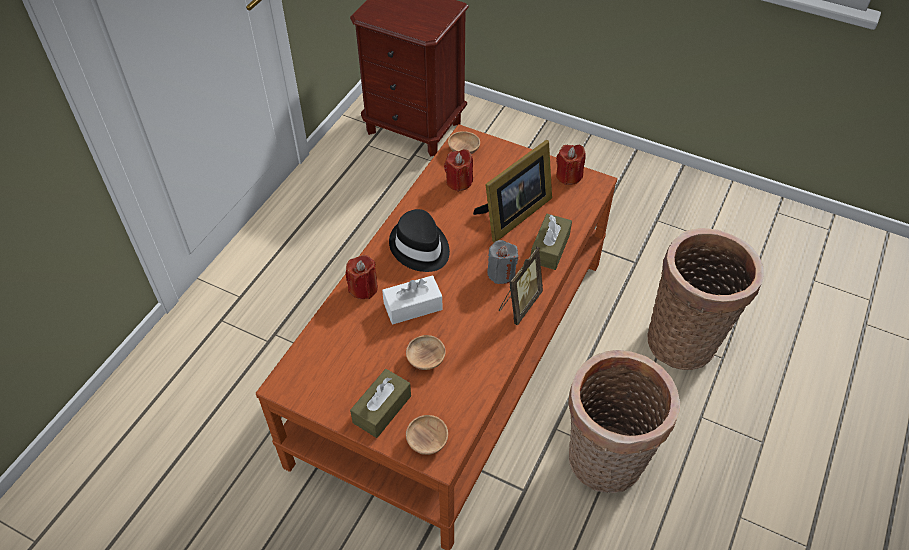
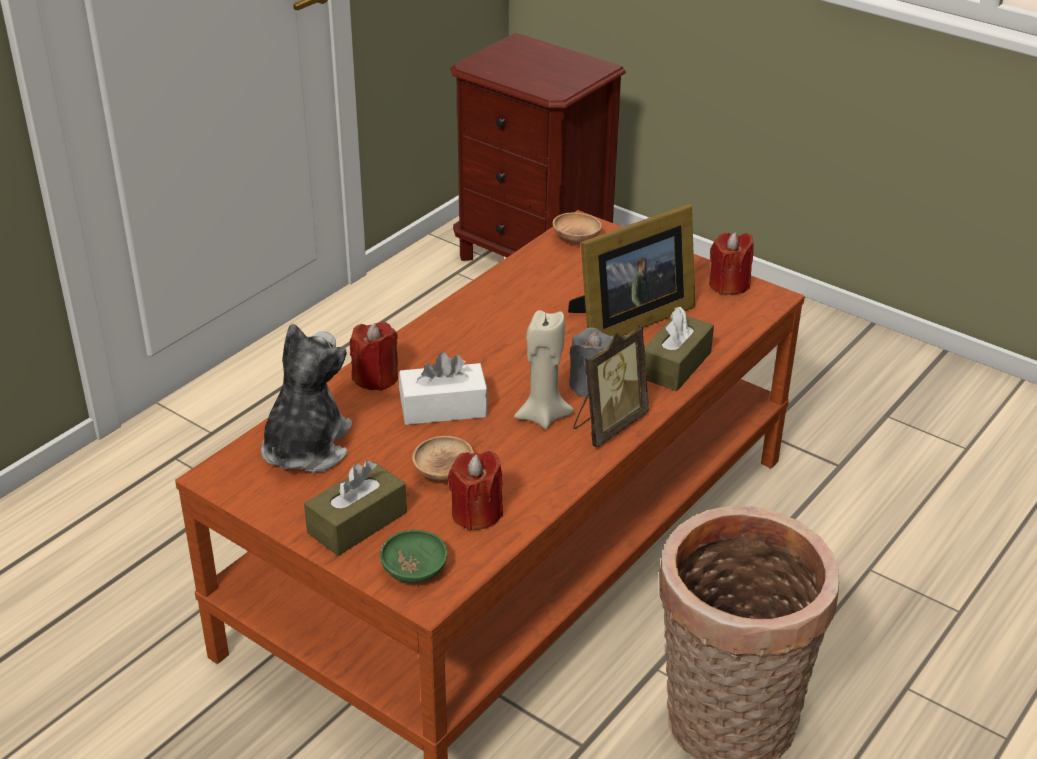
camera: 10 degrees right, 15 degrees down
(333, 353) = (305, 448): none -> plush toy
(420, 248) = (475, 342): black hat -> none
(427, 441) = (414, 570): brown bowl -> green bowl
(459, 182) = (558, 273): red candle -> red candle (476, 514)
(477, 303) = (543, 416): none -> beige candle
(685, 340) = (902, 578): basket -> none

